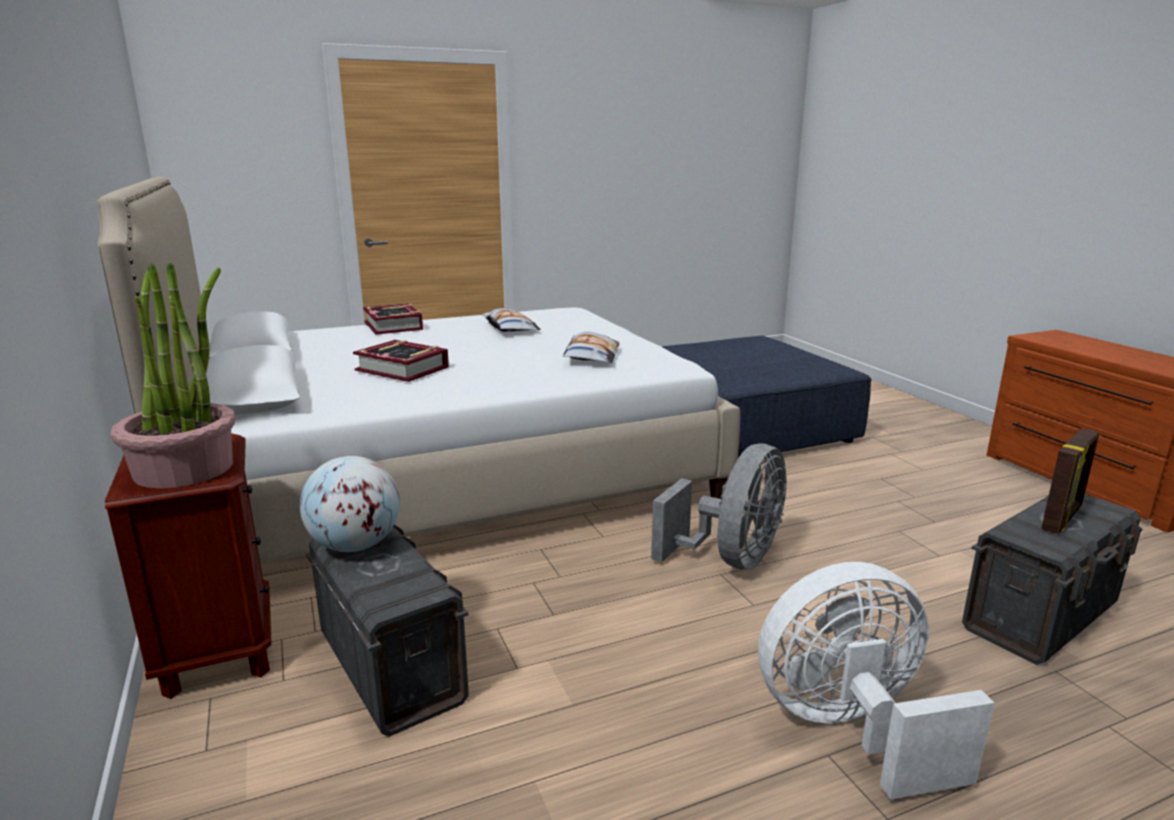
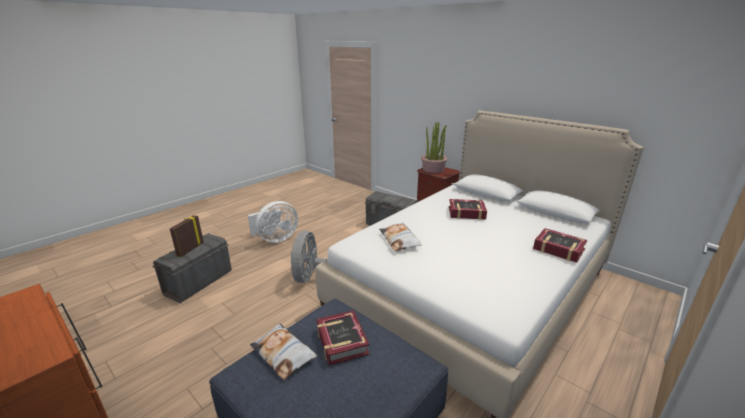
camera: 155 degrees right, 5 degrees up
(355, 546) = (403, 200): globe -> none
(510, 328) = (491, 265): pillow -> pillow (283, 354)
(726, 366) = (341, 341): none -> book

